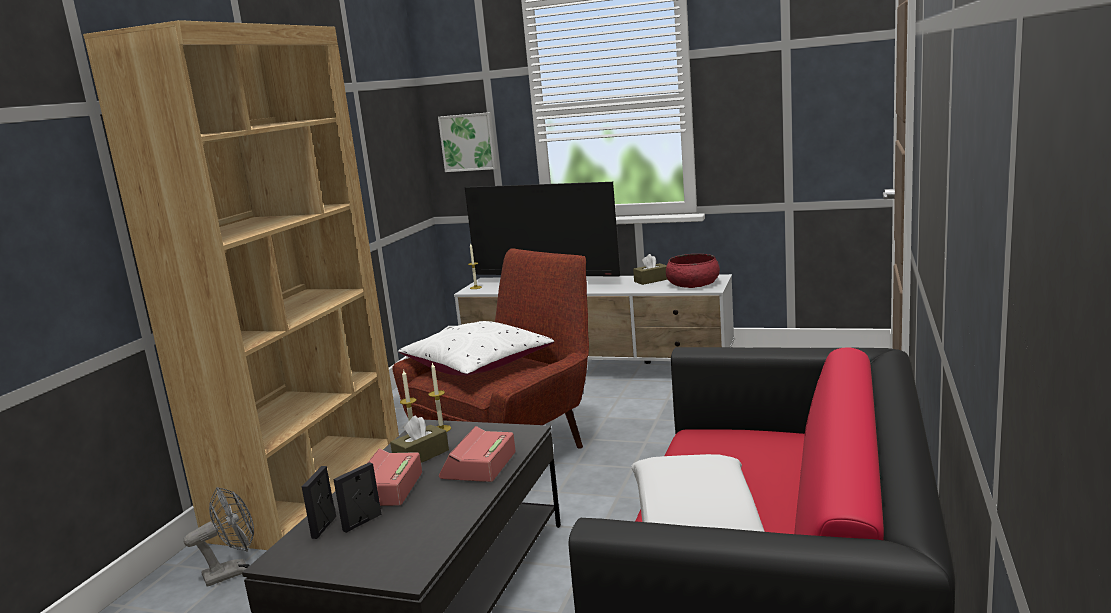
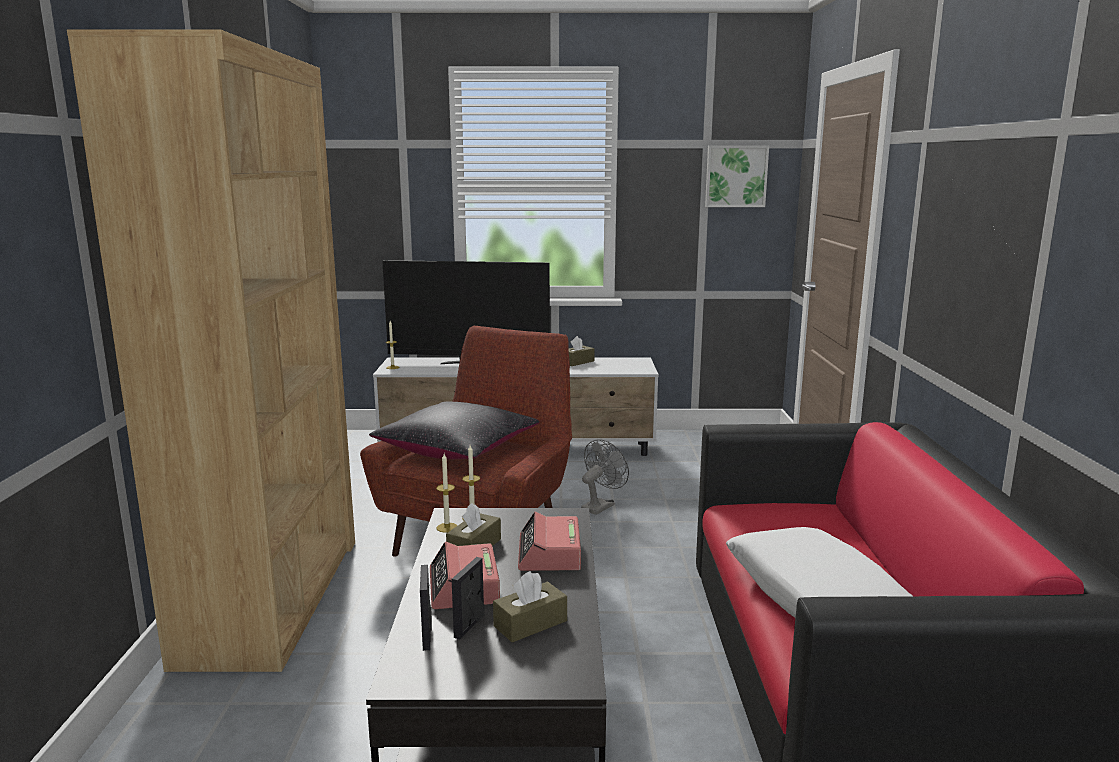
camera: 20 degrees left, 0 degrees up
(233, 571) = (231, 701): grey fan -> grey fan (600, 506)
(411, 525) = (530, 623): none -> brown tissue box
(469, 142) = (378, 213): picture -> picture (735, 176)
(477, 366) = (457, 449): white pillow -> black pillow
(693, 284) = (622, 366): red bowl -> none

